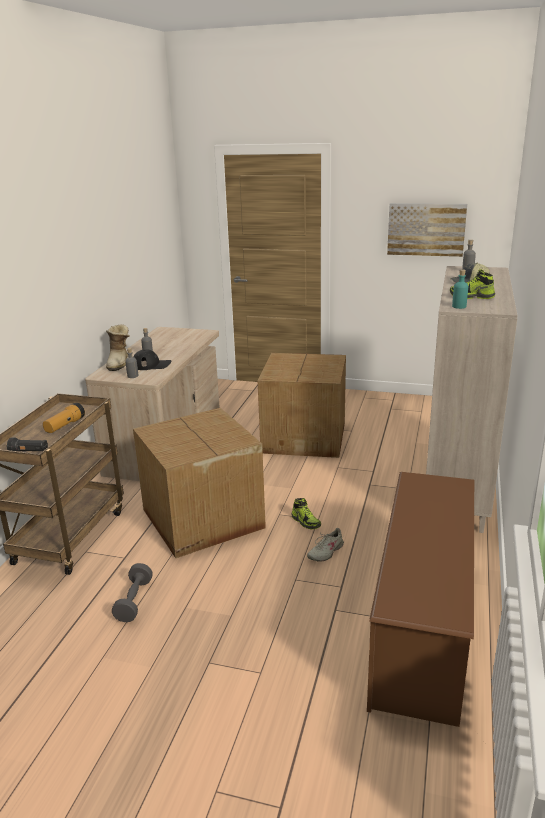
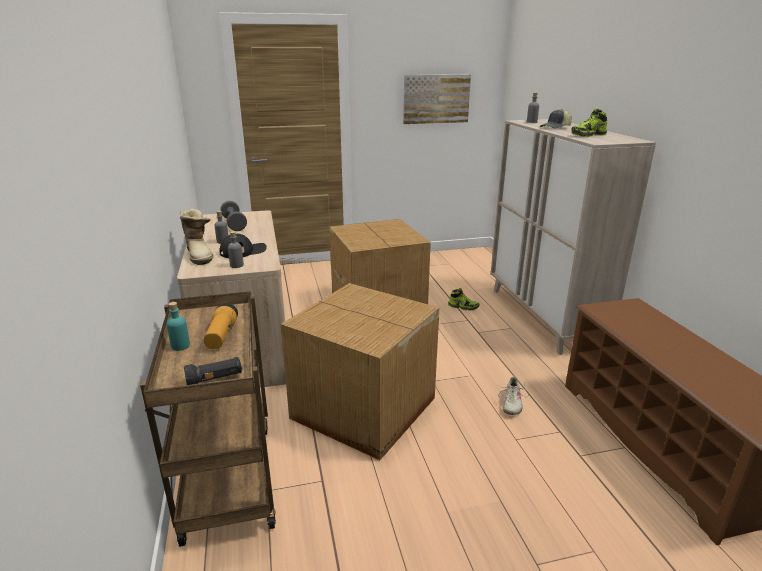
camera: 30 degrees left, 0 degrees up
(134, 601) = (385, 528): grey dumbbell -> grey dumbbell (234, 224)
(306, 522) = (463, 380): shoe -> shoe (463, 307)
(459, 306) = (600, 141): turquoise bottle -> turquoise bottle (180, 346)

